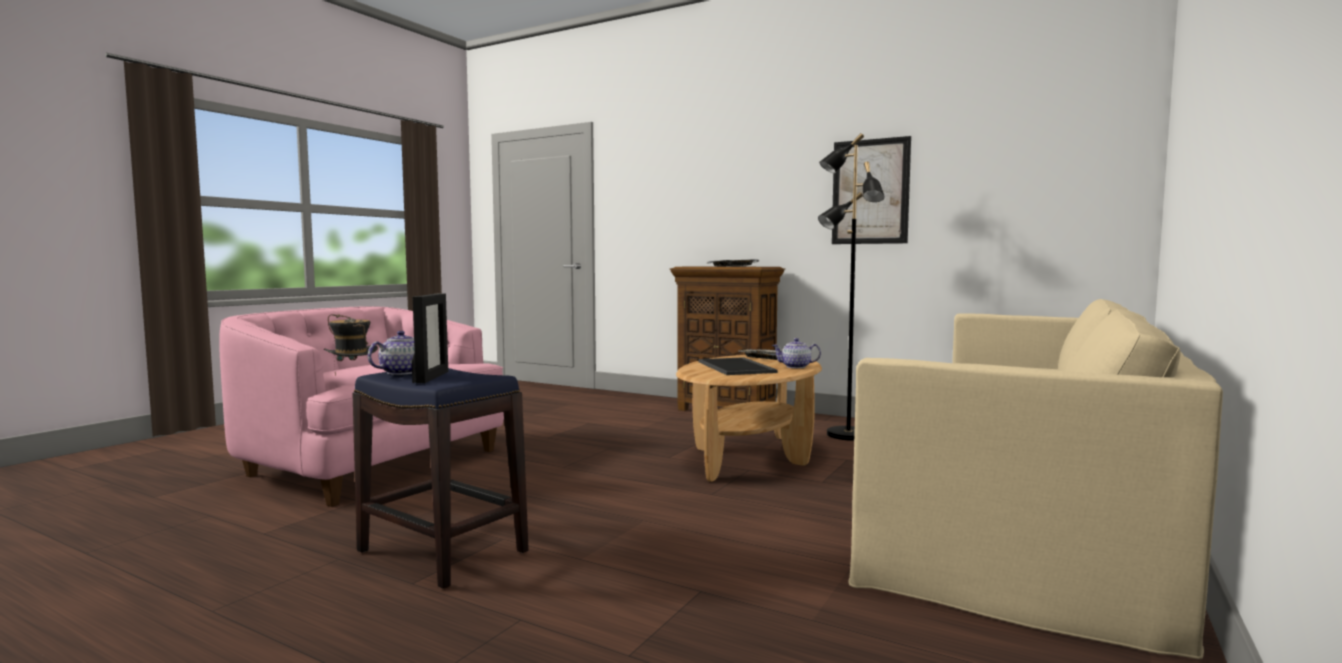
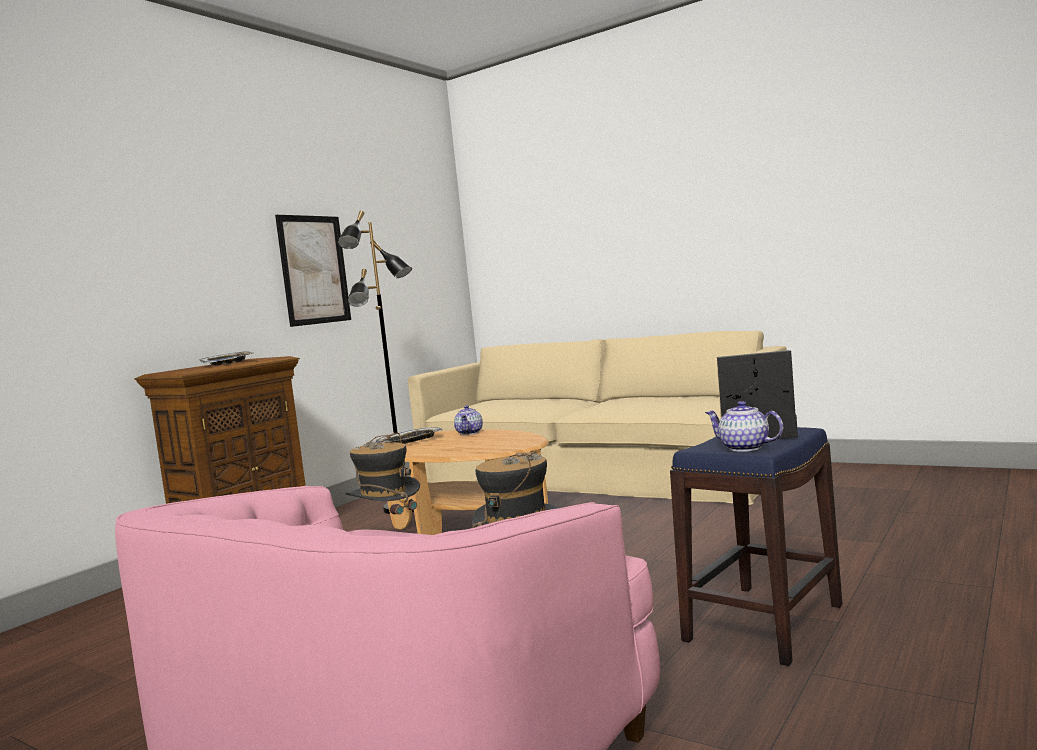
camera: 85 degrees left, 0 degrees up
(468, 364) = (388, 530): none -> hat
(737, 367) = (464, 444): tray -> none

